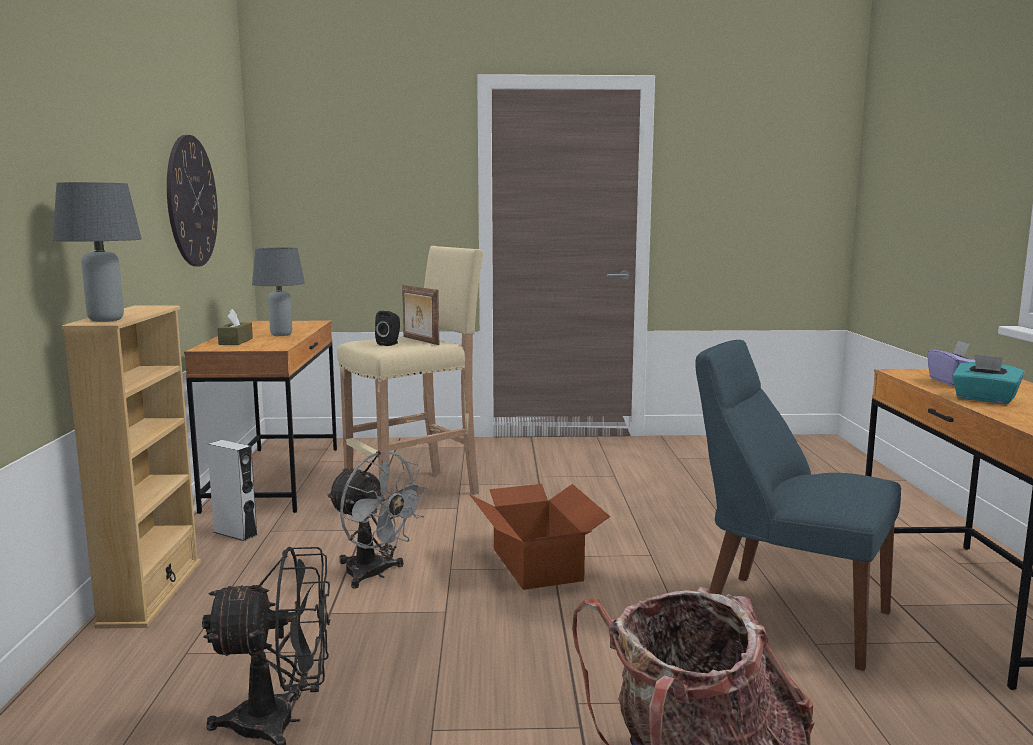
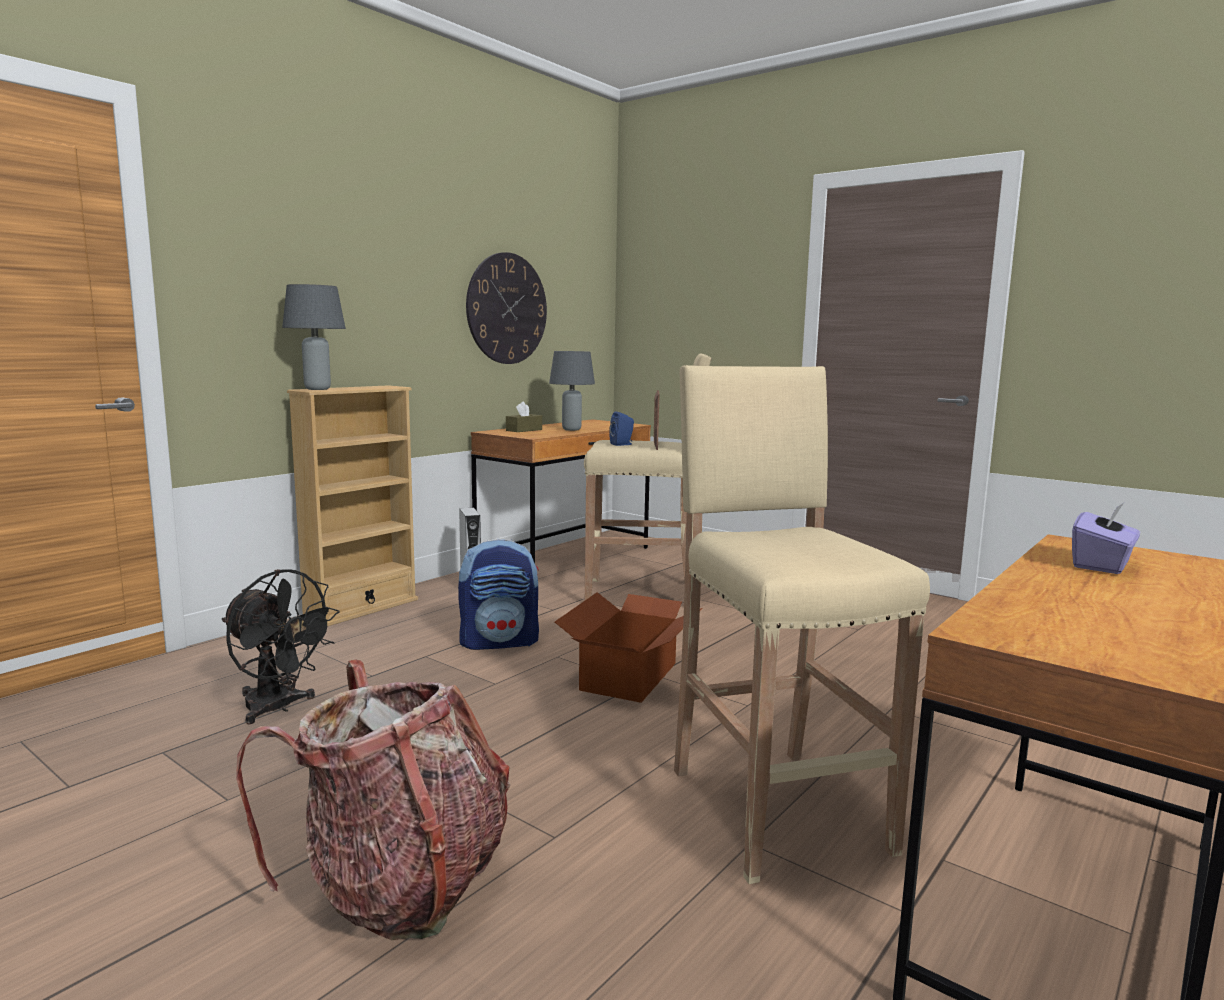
camera: 40 degrees right, 0 degrees up
(374, 574) = (500, 642): grey fan -> backpack
(389, 344) = (622, 444): black speaker -> blue speaker
(786, 615) = (774, 807): blue chair -> beige stool
(984, 399) = (1057, 586): turquoise tissue box -> none

